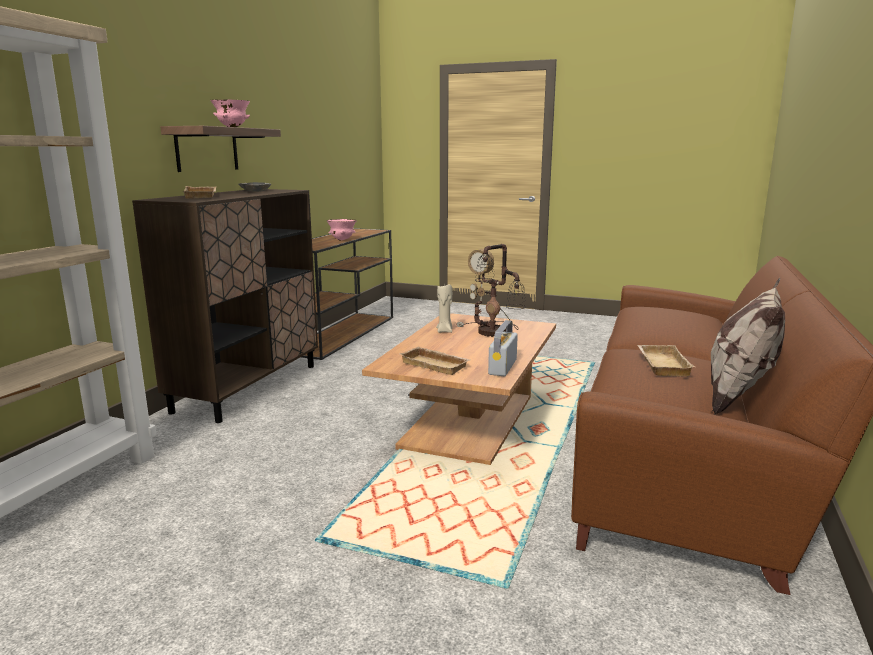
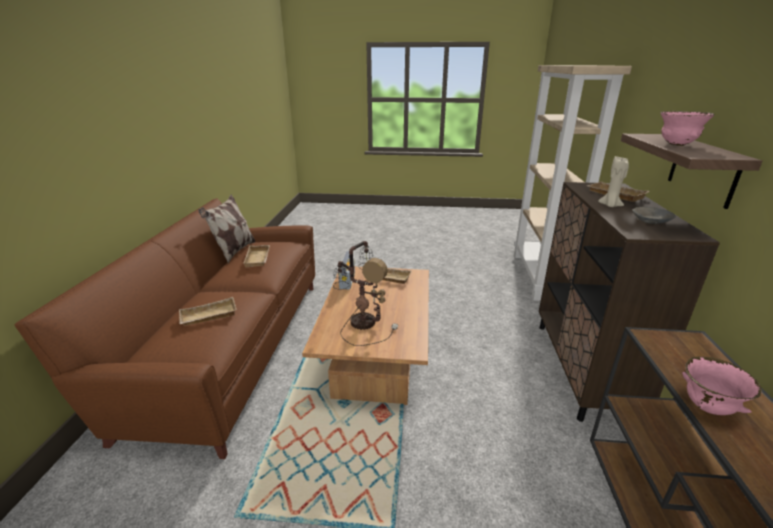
camera: 165 degrees right, 10 degrees up
(445, 331) = (404, 319): beige candle -> beige candle (610, 205)
(664, 317) = (208, 316): none -> beige tray

